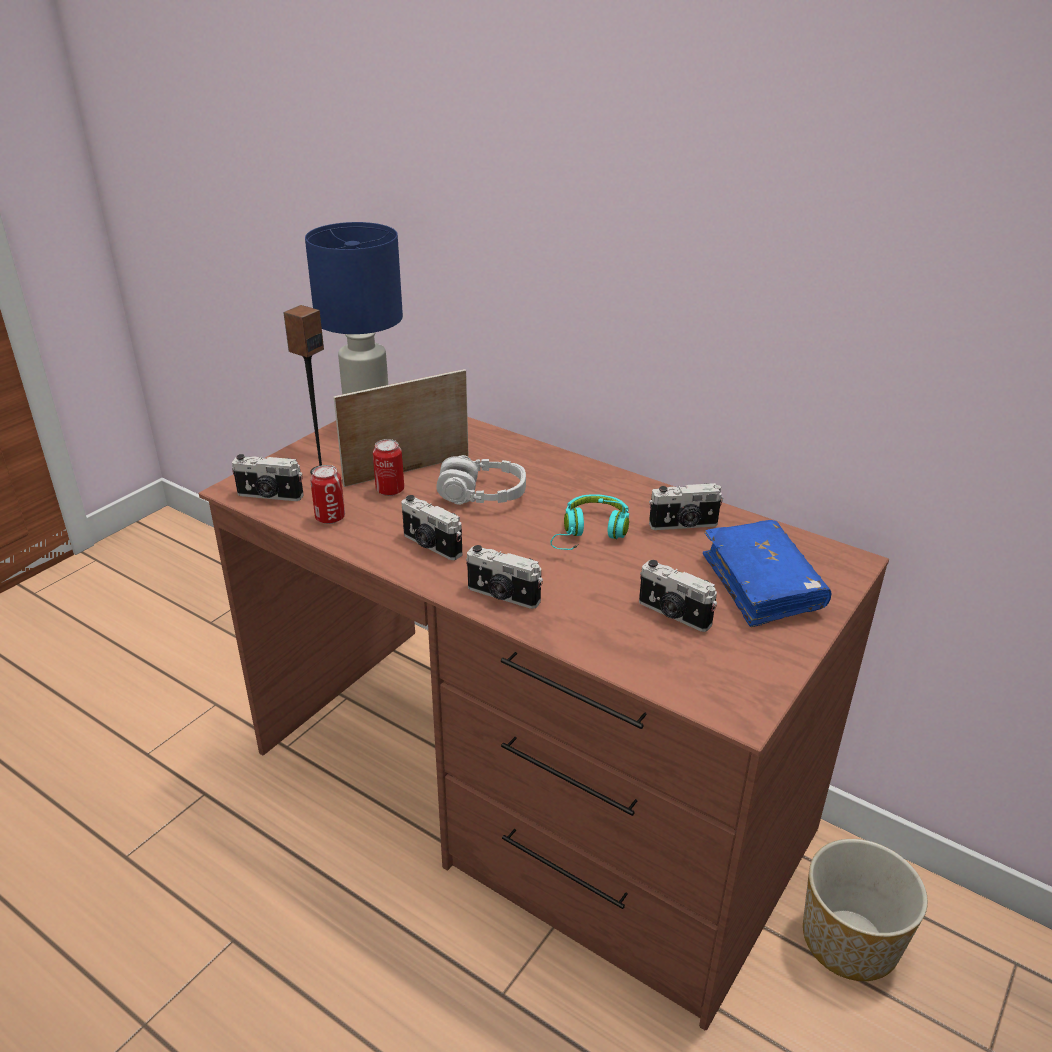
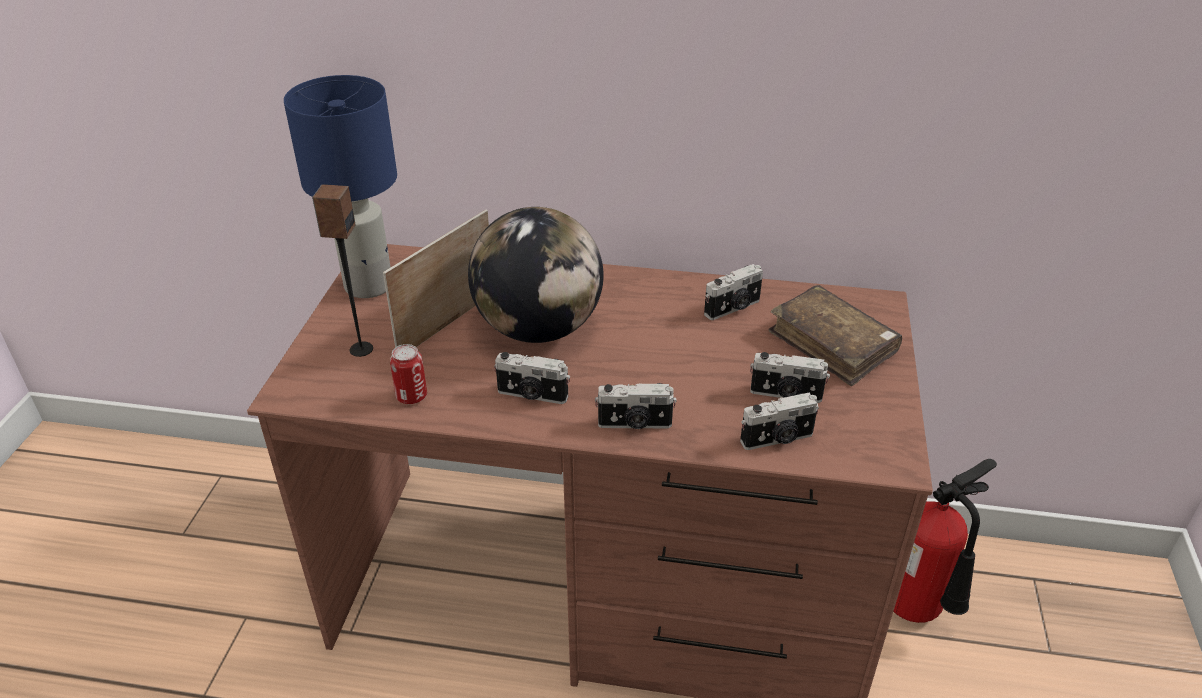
camera: 25 degrees left, 5 degrees up
(269, 496) = (329, 391): camera -> camera (778, 439)
(390, 490) = (447, 349): can -> none
(482, 495) = (538, 329): grey headphones -> globe
(591, 533) = (663, 339): turquoise headphones -> none
(761, 584) = (832, 345): blue book -> brown book
(851, 942) = (920, 610): planter -> fire extinguisher

